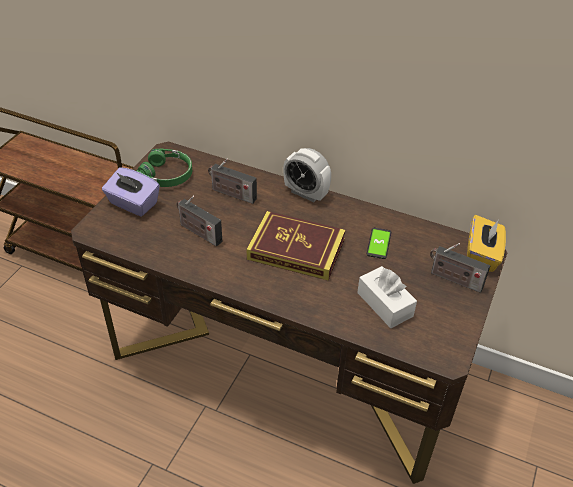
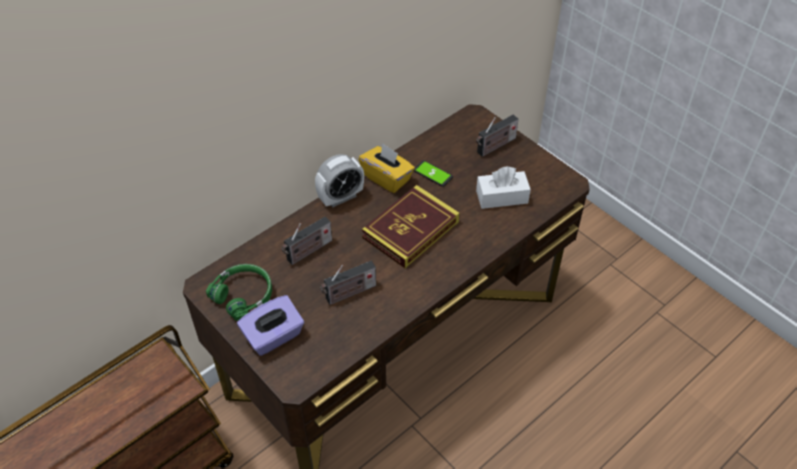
camera: 65 degrees left, 5 degrees up
(482, 255) = (478, 120): yellow tissue box -> yellow tissue box (387, 178)

